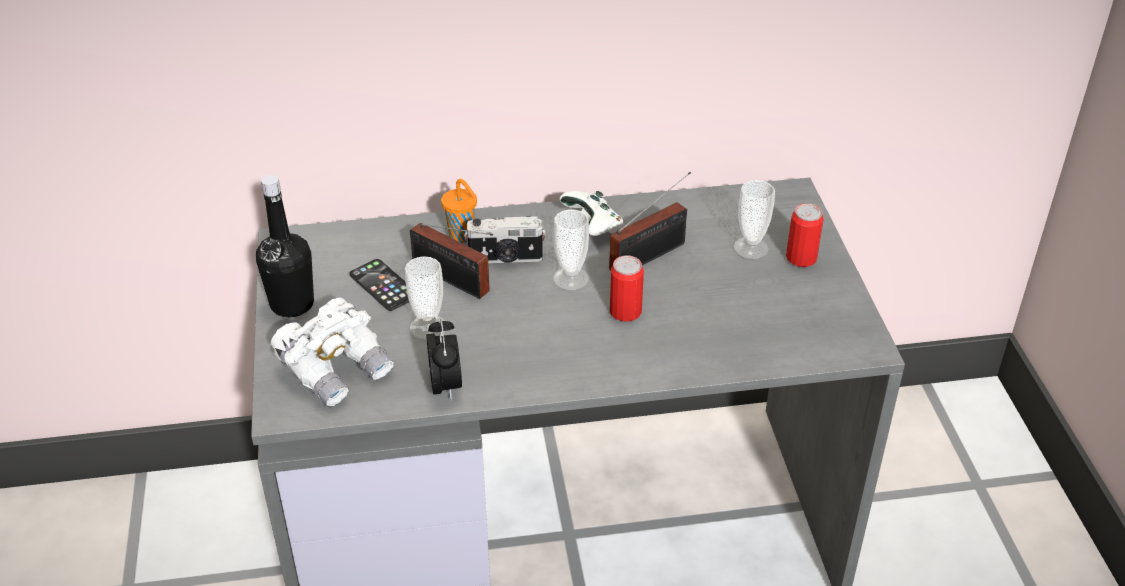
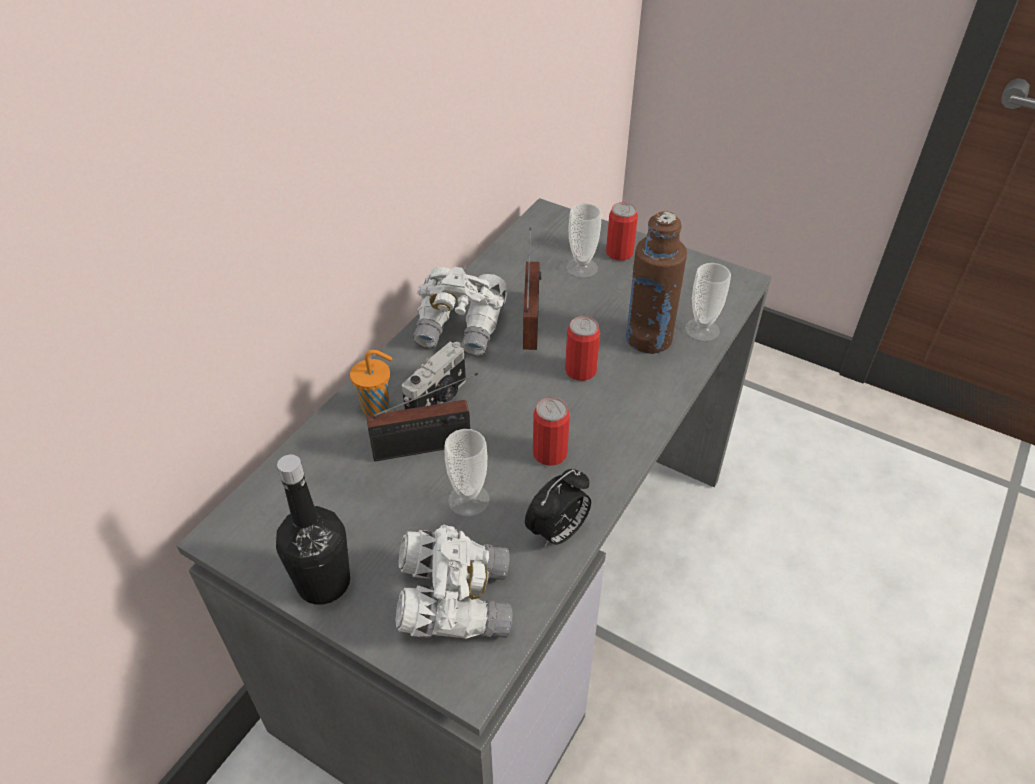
camera: 50 degrees left, 5 degrees up
(383, 285) = (378, 498): phone -> none
(446, 386) = (557, 533): alarm clock -> alarm clock turned 105 degrees clockwise
(517, 342) = (550, 453): none -> can
(571, 278) = (508, 376): cup -> cup (702, 329)
(593, 227) = (461, 327): white game controller -> white binoculars
(712, 329) = (648, 339): none -> brown bottle

